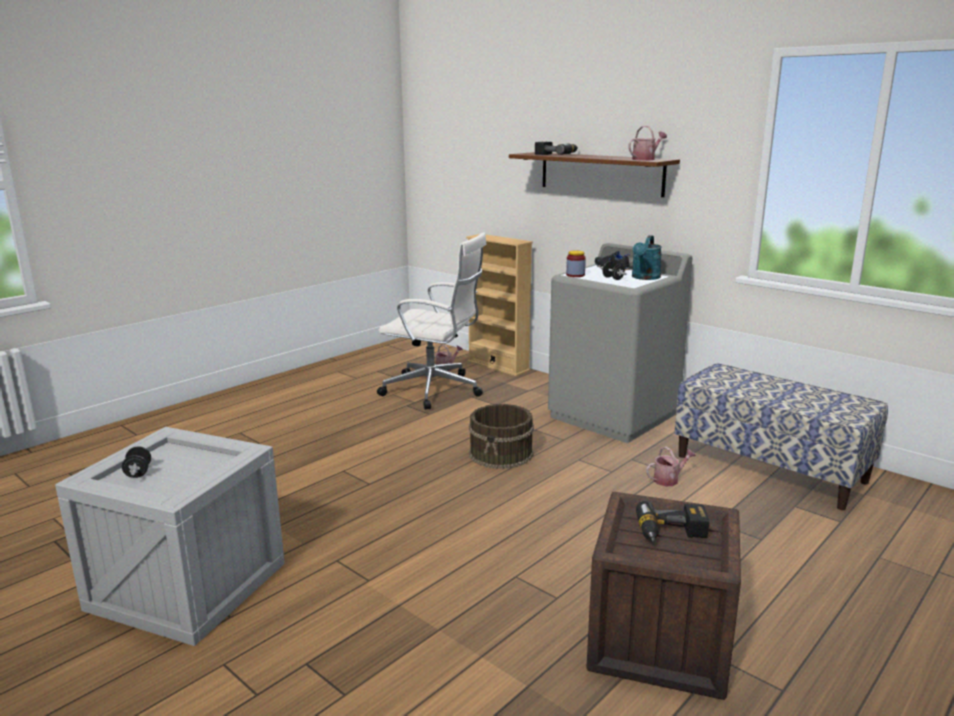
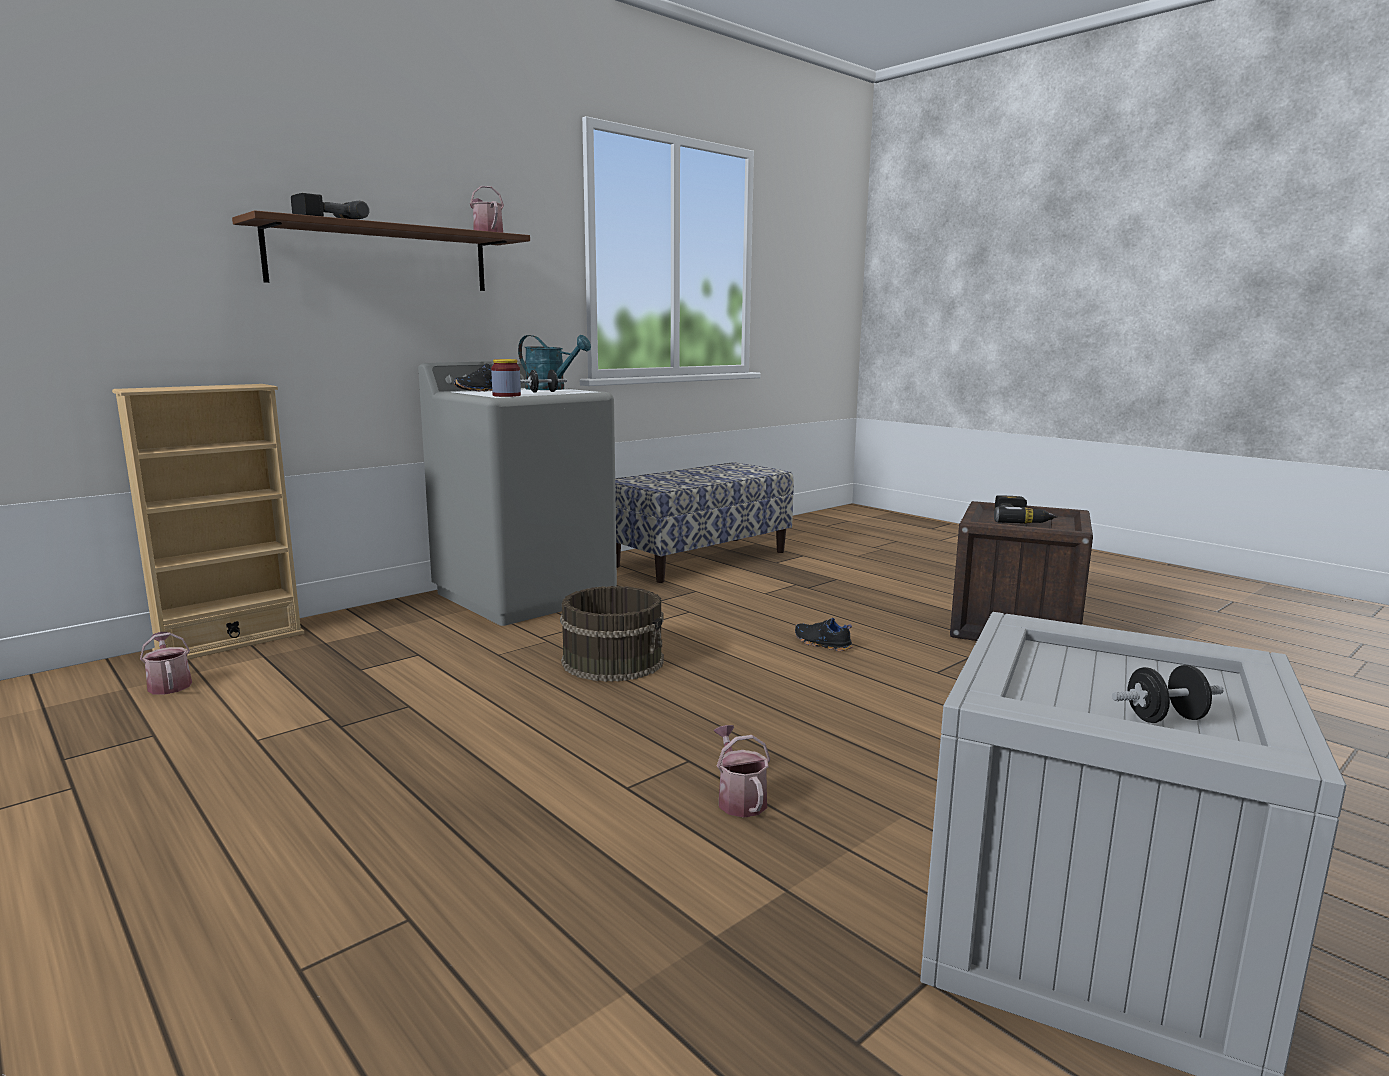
camera: 85 degrees left, 5 degrees down
(435, 390) = (289, 698): white office chair -> none
(560, 526) = (822, 644): none -> black shoe
(668, 479) = (715, 592): watering can -> watering can (739, 799)

